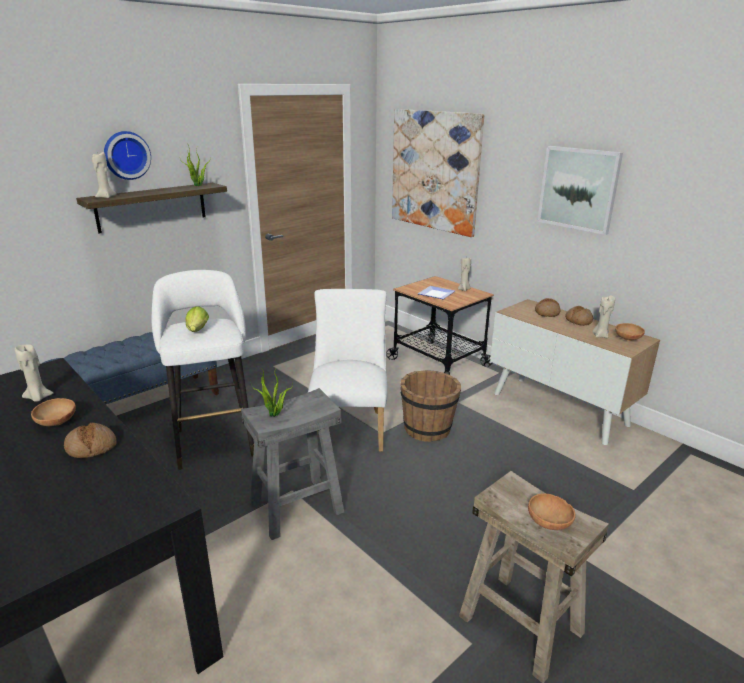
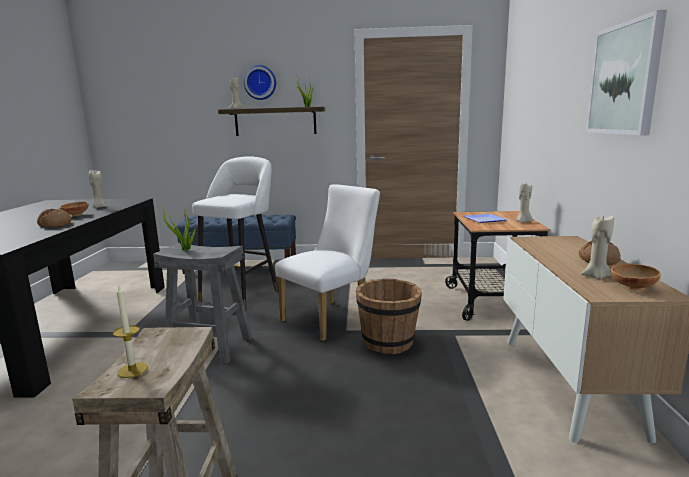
camera: 45 degrees right, 10 degrees down
(197, 331) = (225, 197): lettuce -> none
(435, 171) = (530, 96): picture -> none
(547, 312) = (572, 247): bread -> none
(550, 524) = (132, 370): brown bowl -> candle

